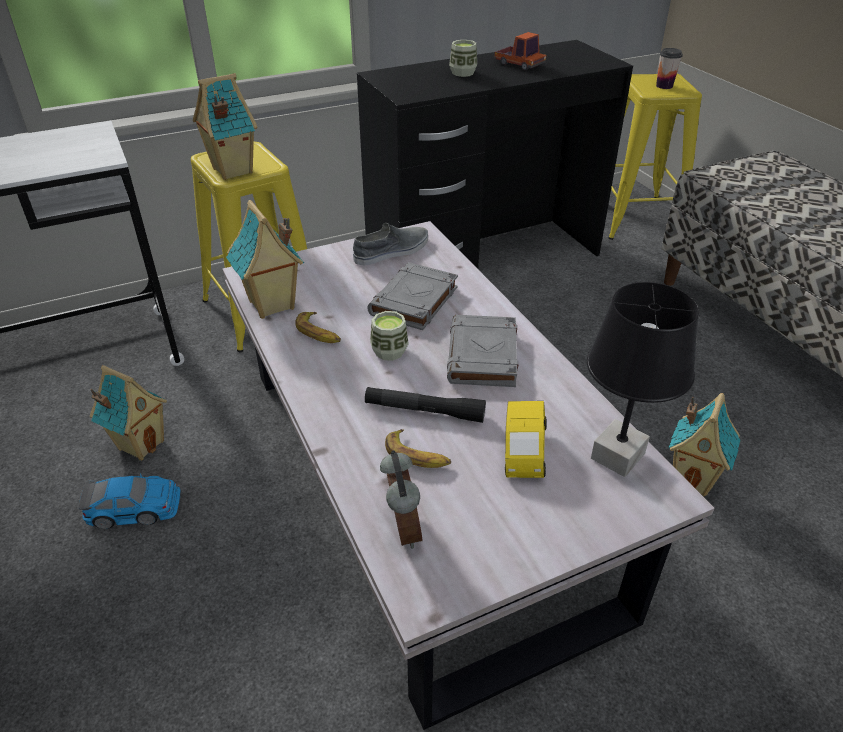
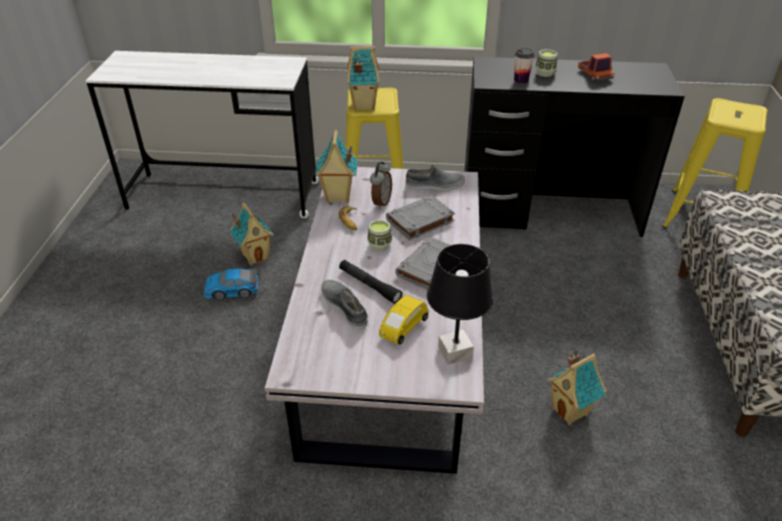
camera: 30 degrees right, 0 degrees up
(135, 508) = (231, 289): toy car -> toy car turned 150 degrees clockwise
(401, 529) = (305, 339): alarm clock -> alarm clock (380, 202)
(417, 456) = (345, 307): banana -> grey shoe
(664, 86) = (738, 115): cup -> cup (521, 80)

